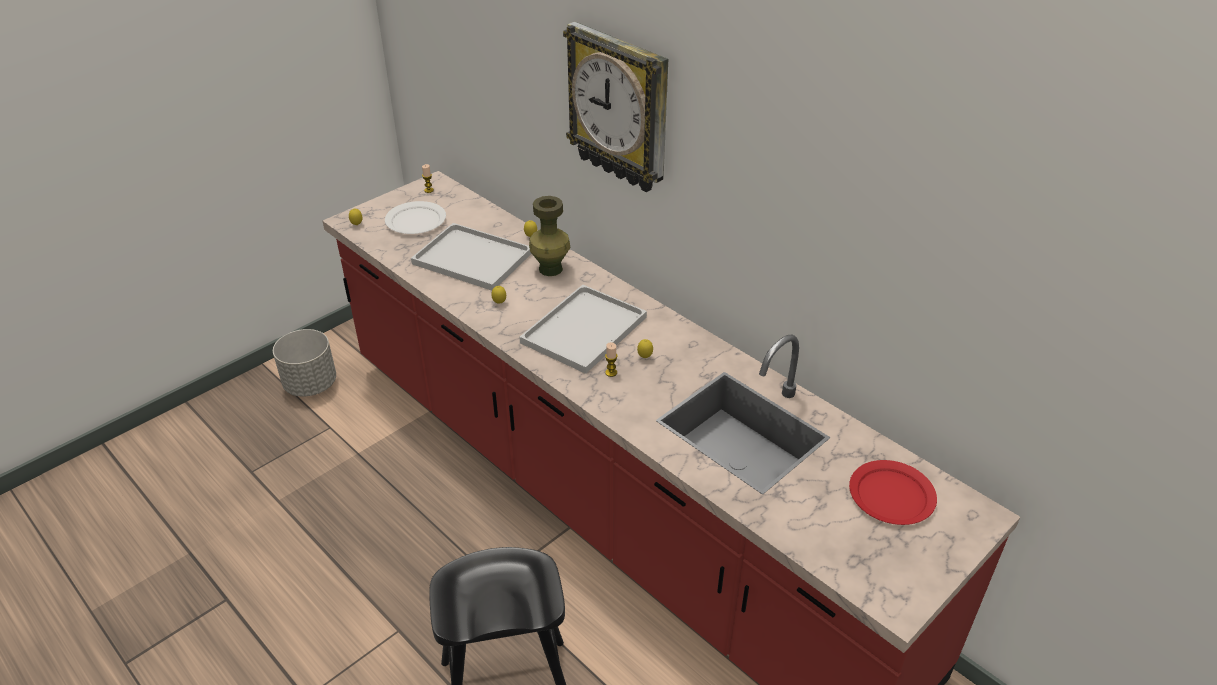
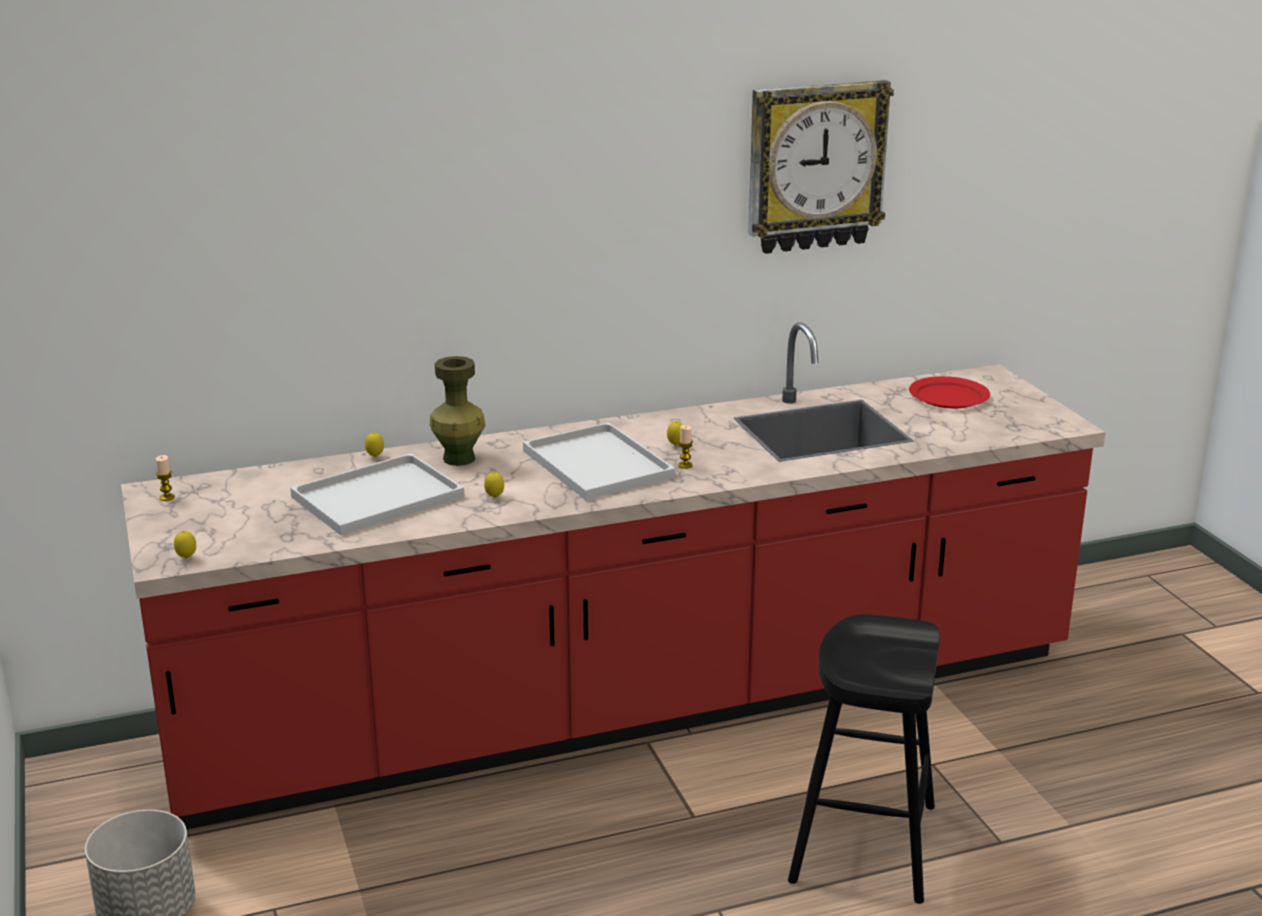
camera: 65 degrees left, 15 degrees down
(416, 220) = (235, 517): white plate -> none
(620, 108) = (499, 207): wall clock -> wall clock (815, 166)

